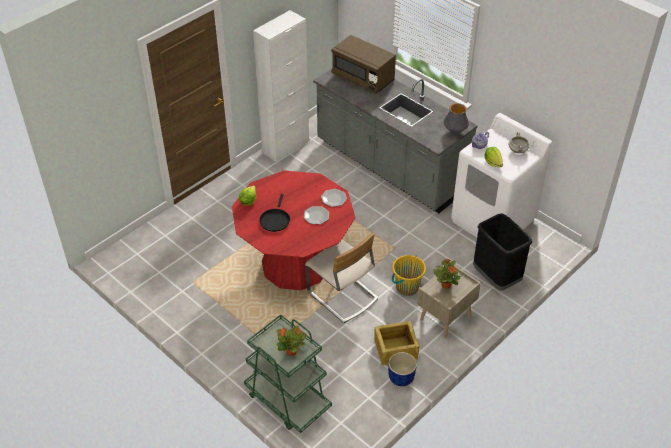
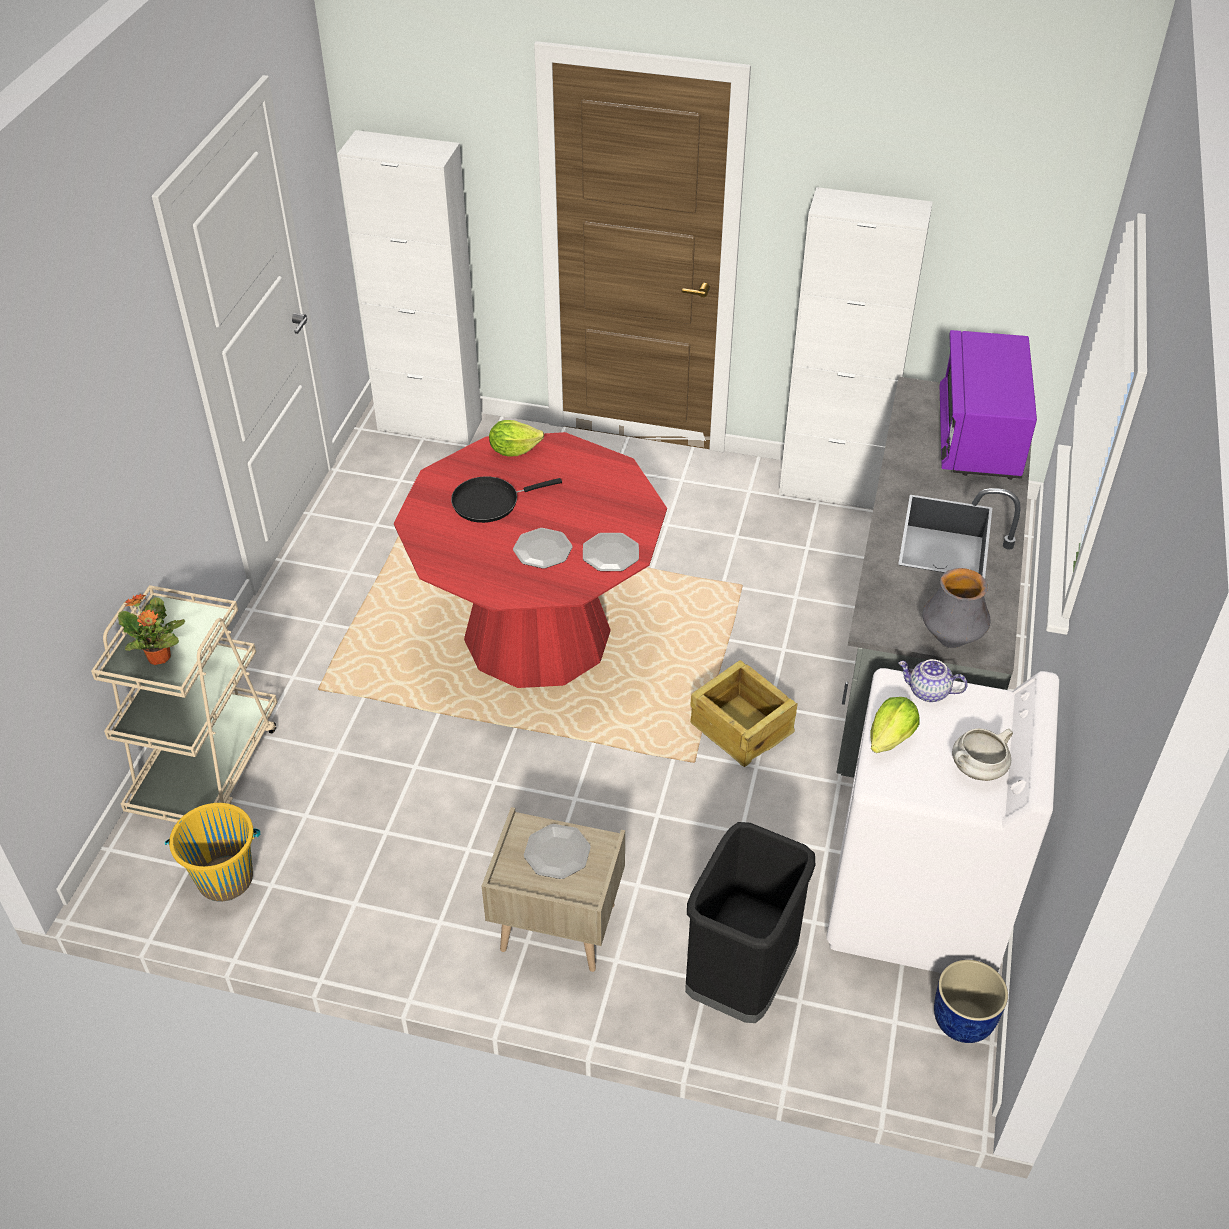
camera: 60 degrees right, 0 degrees up
(130, 247) = (430, 425): none -> white cabinet
(287, 400) = (207, 766): green cart -> beige cart
(342, 296) = (505, 734): beige chair -> none
(363, 78) = (978, 437): brown microwave -> purple microwave
(395, 349) = (419, 876): crate -> crate (741, 726)
(401, 378) = (348, 917): blue planter -> blue planter (962, 1020)
(407, 287) = (598, 826): yellow bucket -> yellow bucket (225, 878)
(446, 284) = (557, 853): potted plant -> plate

